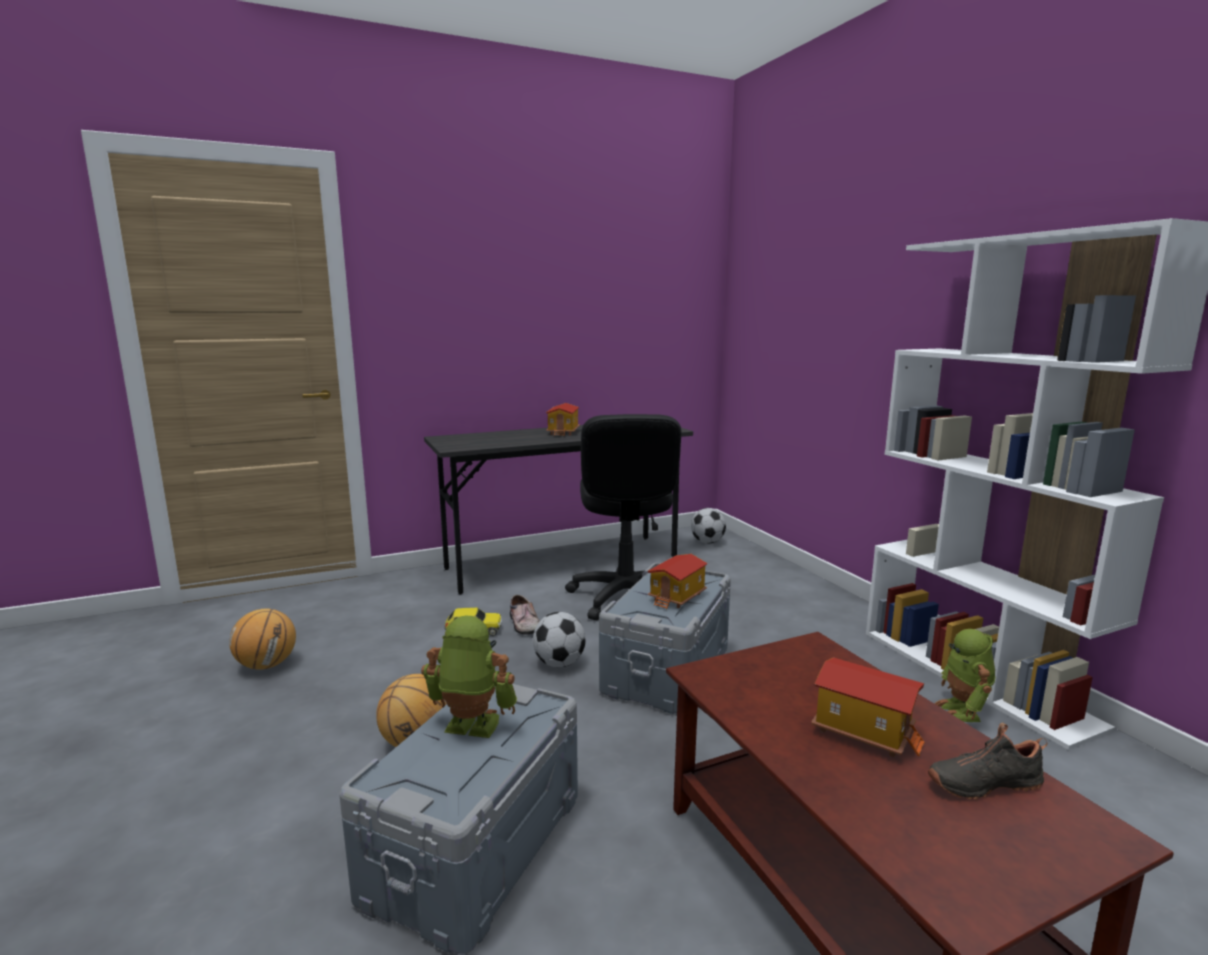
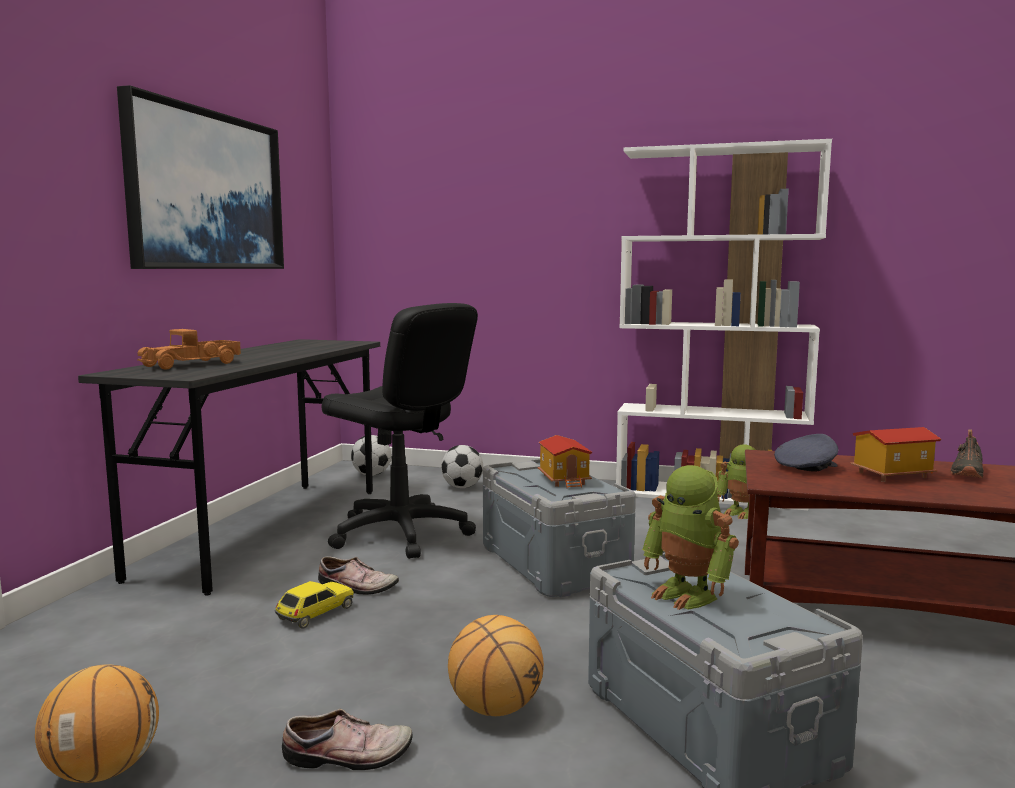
camera: 50 degrees left, 5 degrees down
(323, 720) = (348, 757): none -> shoe
(470, 727) = (688, 594): toy robot -> toy robot turned 90 degrees counterclockwise
(495, 437) = (192, 364): none -> toy truck
(559, 664) = (466, 597): football -> football (462, 487)
(560, 306) = (207, 191): none -> picture
(563, 432) = (255, 354): toy house -> none
(801, 675) = (806, 467): none -> grey cap

